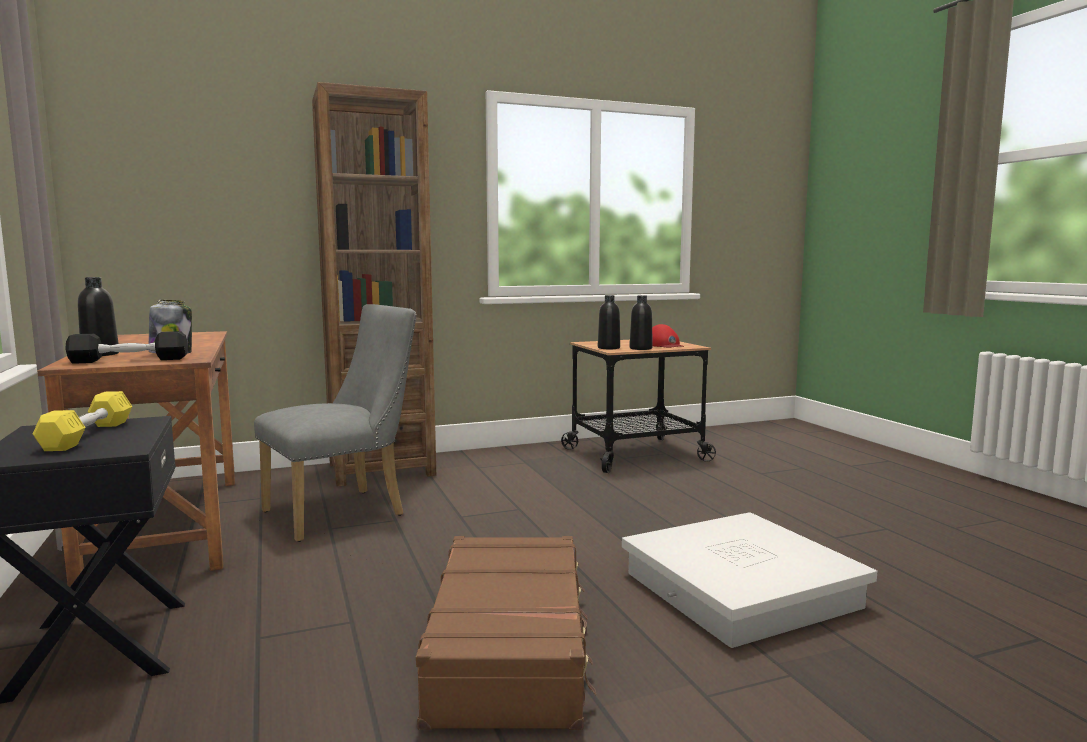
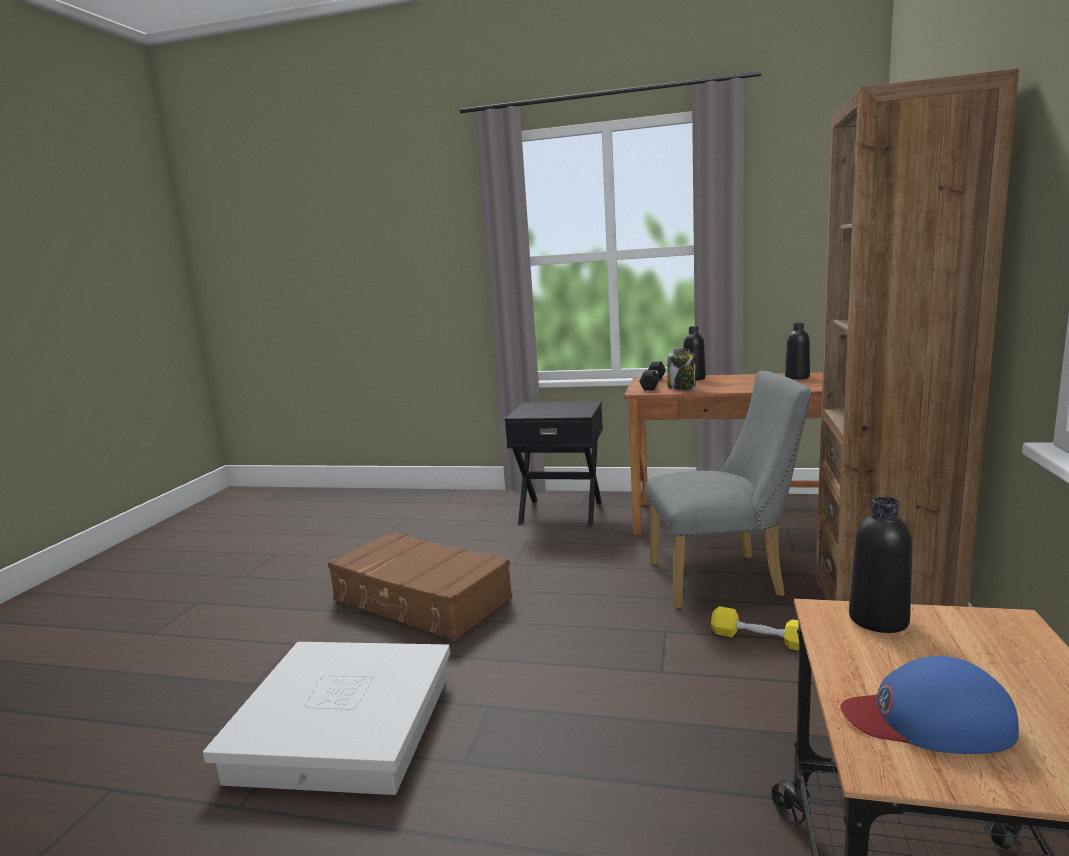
camera: 125 degrees right, 5 degrees up
(88, 435) = (558, 409): yellow dumbbell -> yellow dumbbell (760, 639)
(344, 511) = (725, 579): grey chair -> grey chair turned 90 degrees counterclockwise
(640, 348) = (852, 654): black bottle -> black bottle (797, 377)
(664, 345) = (929, 719): red cap -> blue cap

